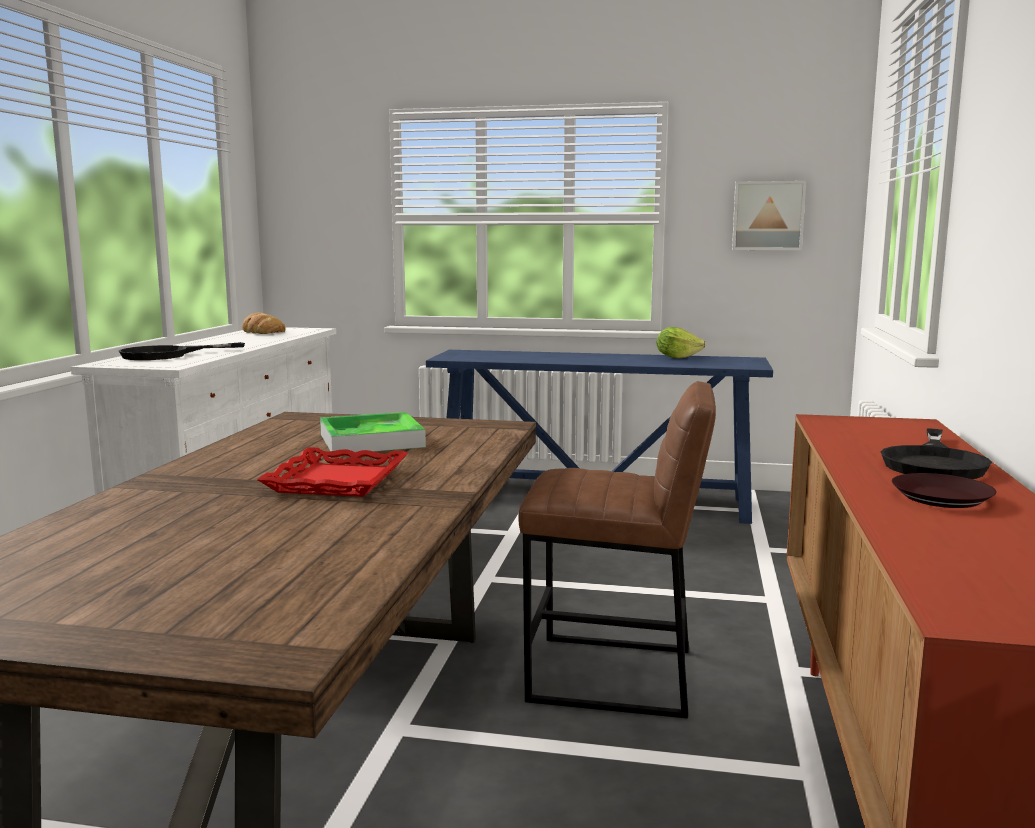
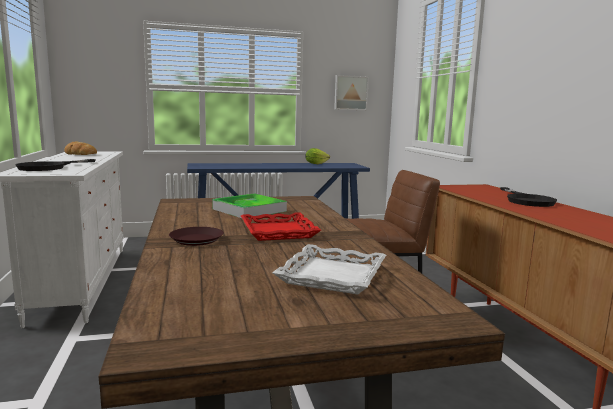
camera: 25 degrees left, 0 degrees up
(262, 560) = (331, 275): none -> white tray
(941, 497) = (560, 213): brown plate -> brown plate (196, 240)

